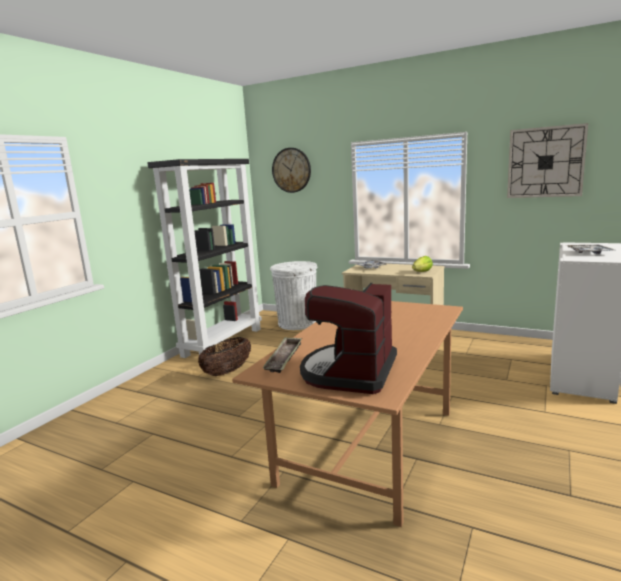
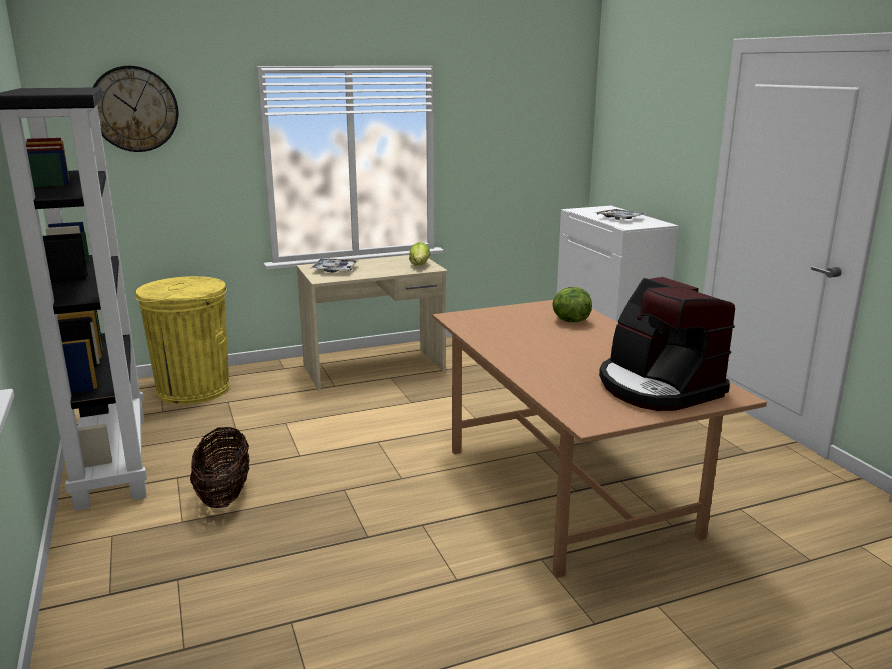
camera: 50 degrees left, 5 degrees up
(284, 358) = (568, 399): tray -> none
(297, 323) = (193, 389): white trash can -> yellow trash can
(416, 319) = (569, 321): none -> lettuce
(545, 162) = (520, 112): wall clock -> none

